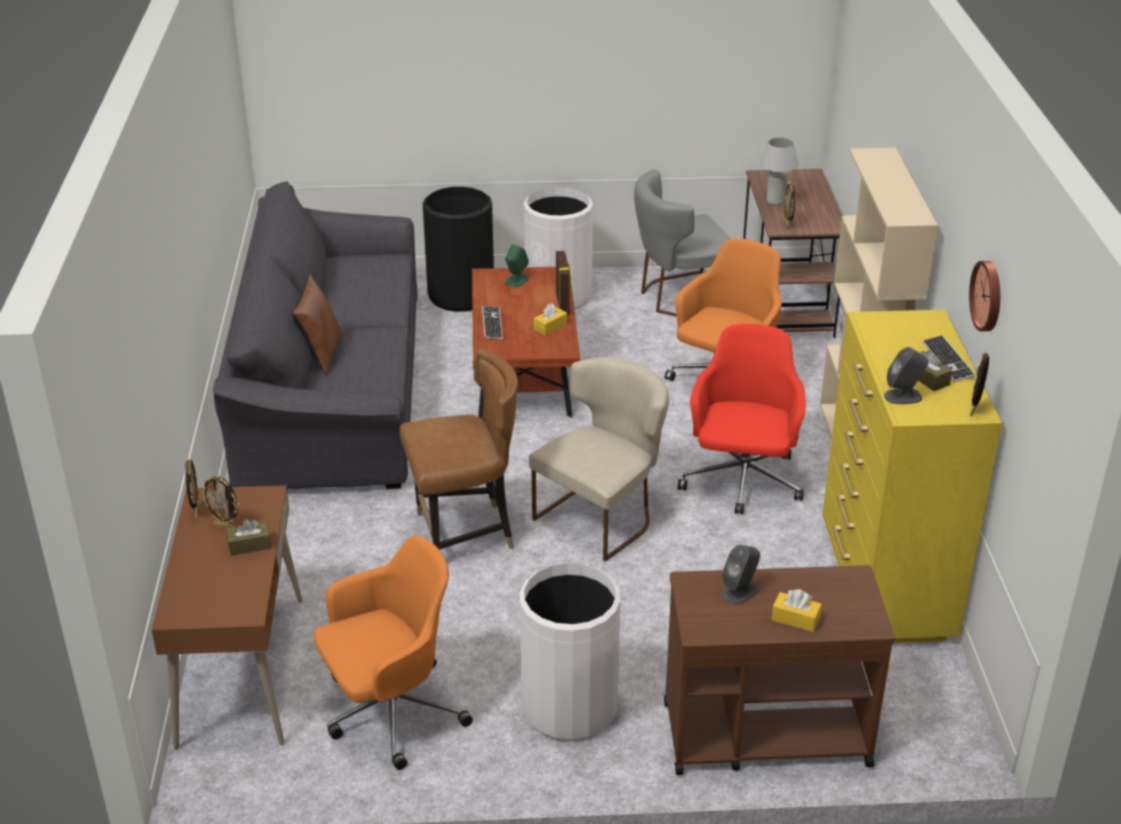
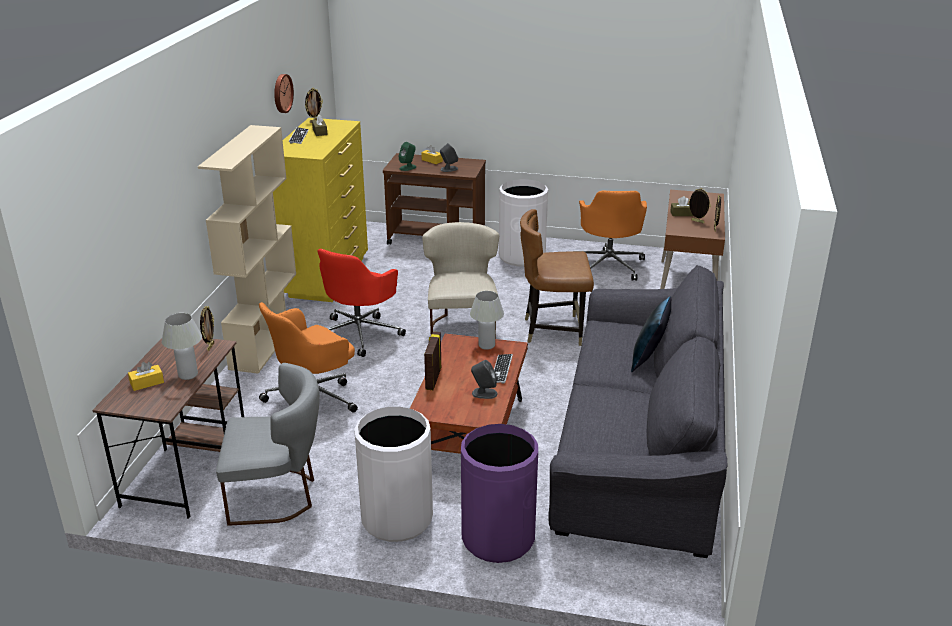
camera: 165 degrees left, 5 degrees down
(321, 354) = (648, 359): brown pillow -> blue pillow
(390, 712) = (609, 265): orange office chair -> orange office chair turned 75 degrees counterclockwise
(461, 296) = (498, 538): black trash can -> purple trash can
(516, 280) = (462, 409): green speaker -> green speaker (408, 167)
(521, 349) = (486, 345): none -> white table lamp
(550, 327) = (454, 360): yellow tissue box -> yellow tissue box (147, 383)
(602, 516) = (462, 328): beige chair -> beige chair turned 120 degrees clockwise
(903, 396) = (341, 128): grey speaker -> grey speaker (484, 393)

